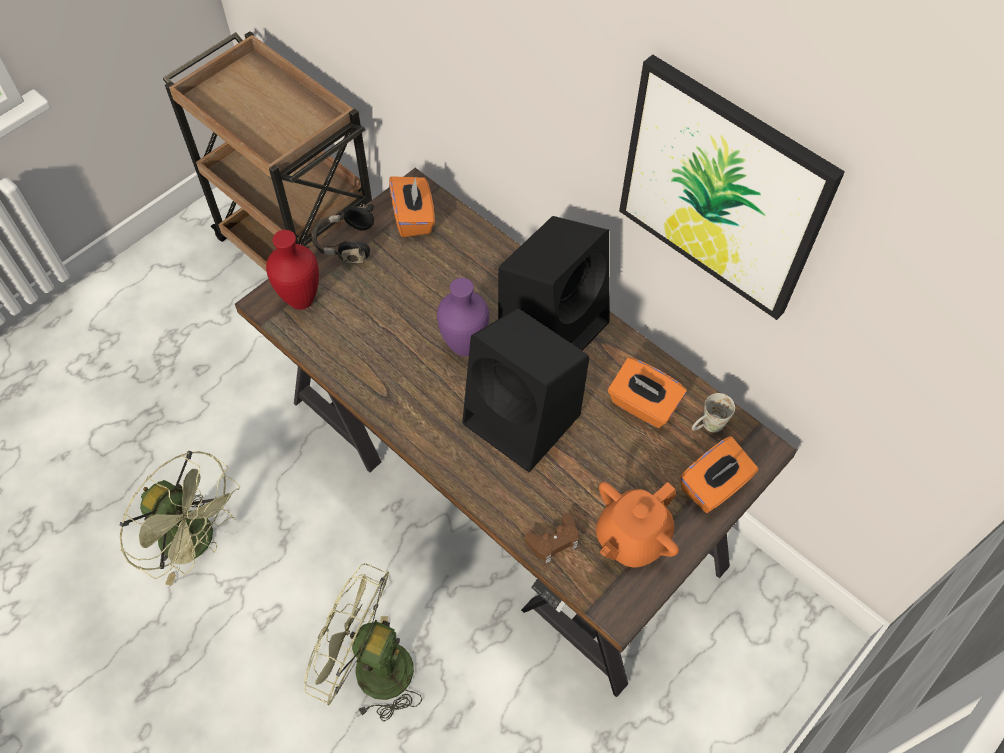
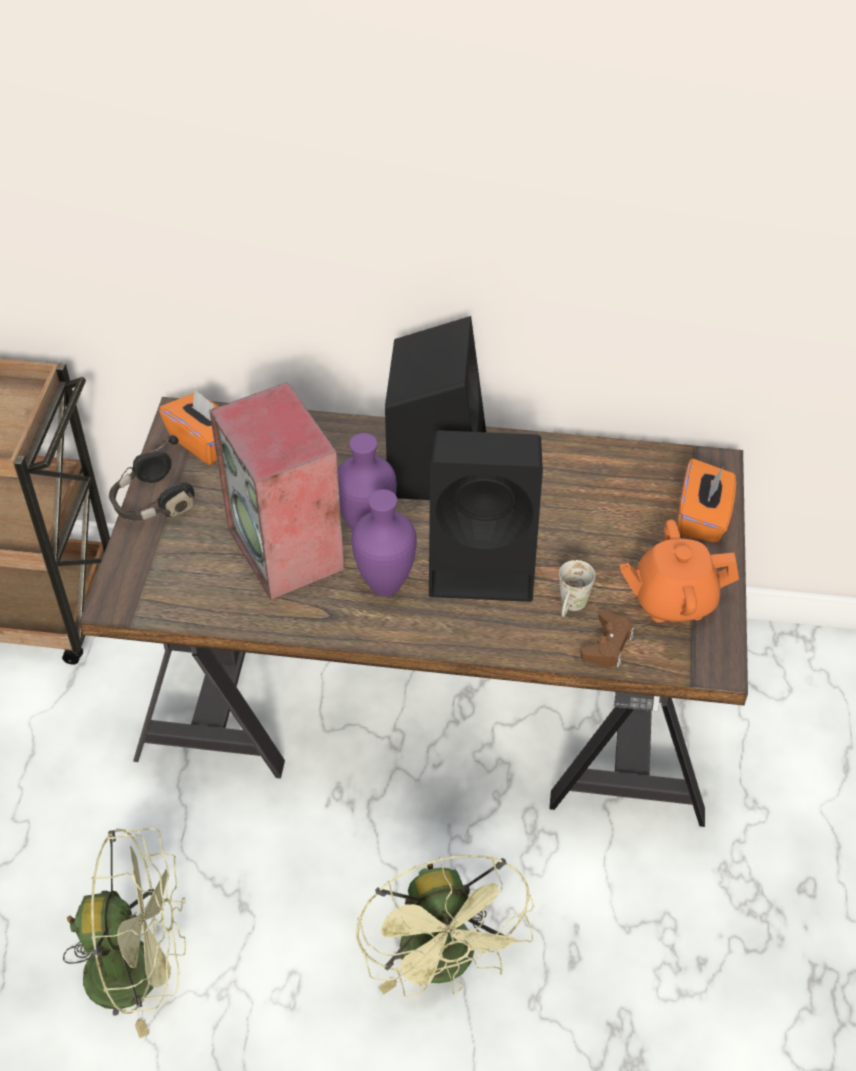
camera: 35 degrees left, 10 degrees down
(302, 299) = (153, 578): red vase -> none
(370, 668) = (445, 965): green fan -> green fan turned 90 degrees counterclockwise
(400, 330) = (288, 550): none -> speaker
(442, 396) = (387, 584): none -> purple vase
(631, 537) = (672, 600): orange teapot -> orange teapot turned 75 degrees clockwise
(642, 405) = (581, 487): orange tissue box -> none
(707, 426) = (653, 473): white mug -> white mug (571, 607)
(722, 190) = (589, 202): picture -> none

